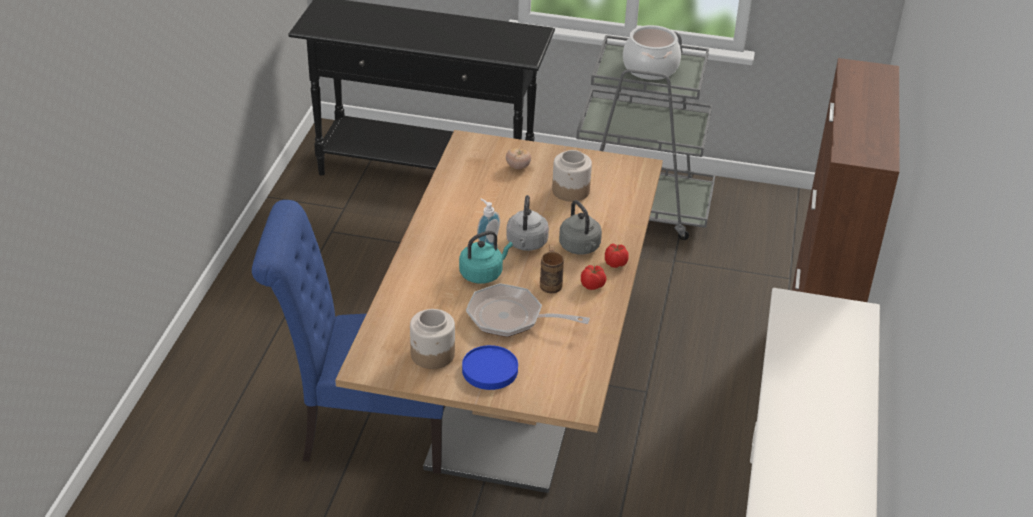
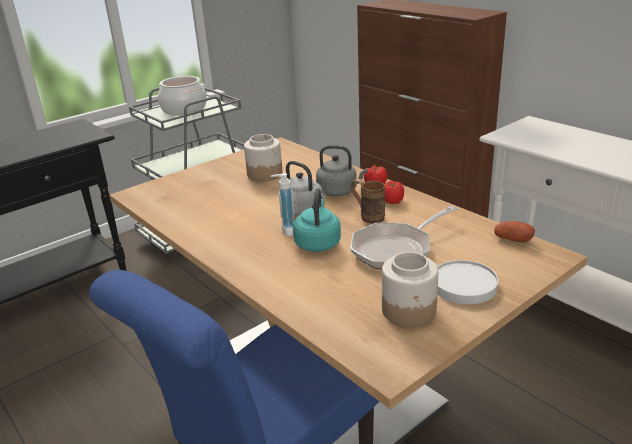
camera: 50 degrees left, 10 degrees down
(490, 370) = (464, 285): blue plate -> white plate
(518, 167) = (202, 184): tomato -> none
(587, 376) = (513, 240): none -> potato

